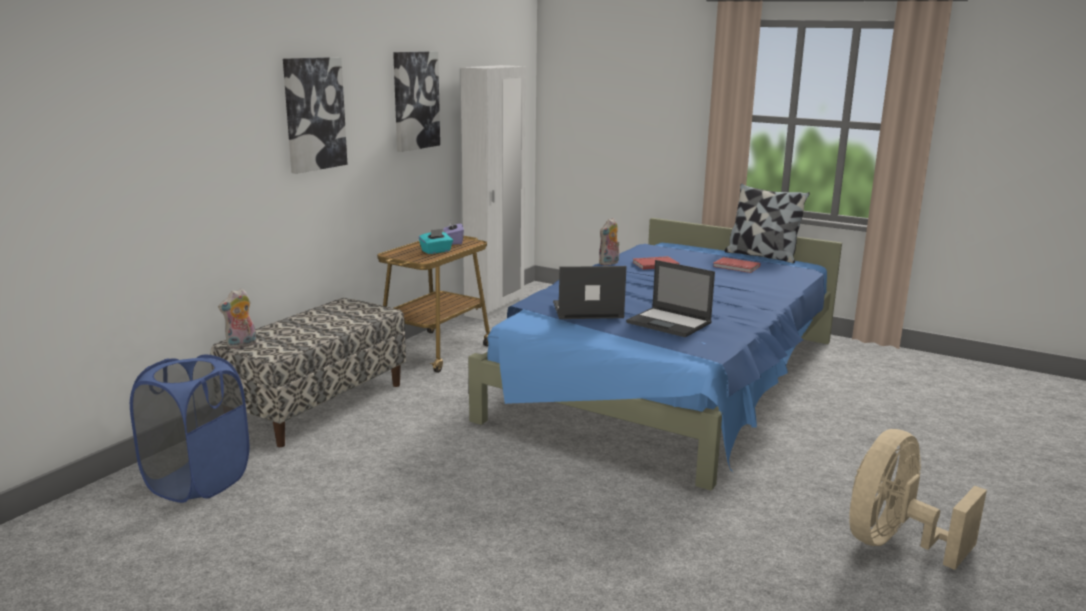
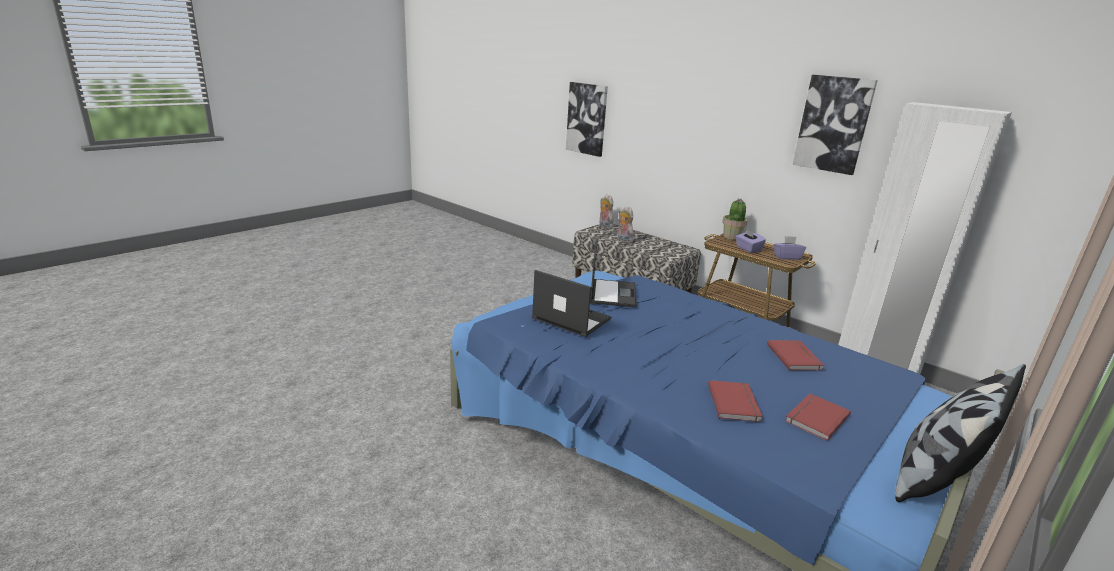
camera: 100 degrees right, 5 degrees up
(198, 482) = (543, 265): blue laundry basket -> none
(314, 114) = (713, 111): picture -> picture (587, 119)
(395, 253) = (732, 237): none -> potted plant
(436, 251) = (748, 249): turquoise tissue box -> purple tissue box
(609, 263) = (793, 333): plush toy -> plush toy (623, 240)
(670, 323) = (570, 318): laptop -> laptop turned 75 degrees clockwise
(746, 280) = (735, 402): none -> red book
(894, 543) = (322, 473): beige fan -> none

